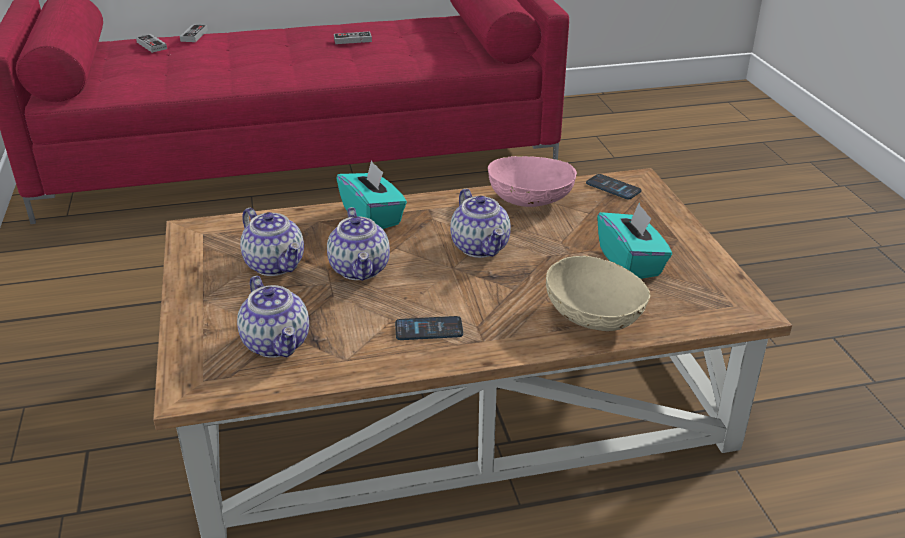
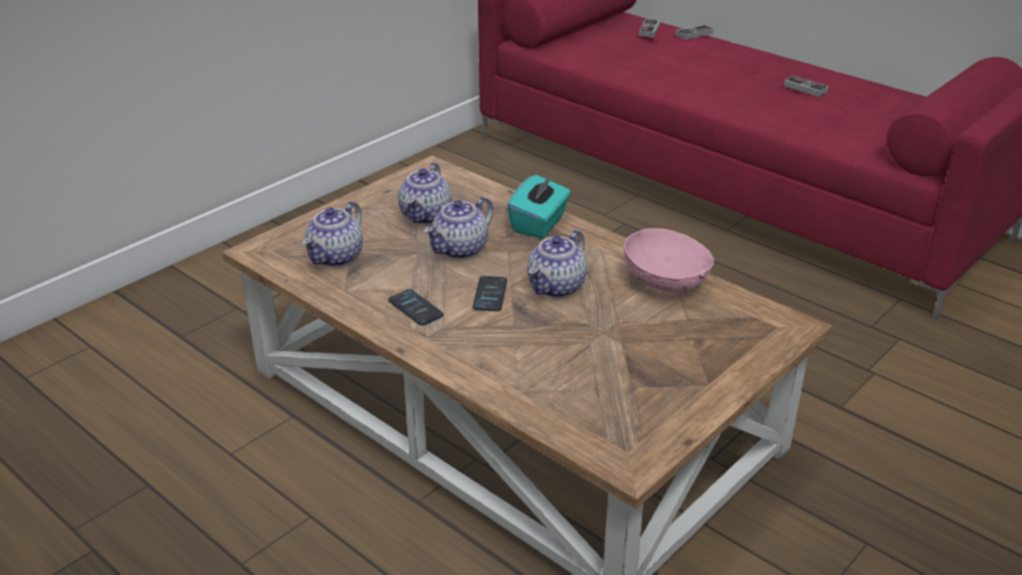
camera: 55 degrees right, 0 degrees up
(595, 317) = (517, 379): beige bowl -> none
(613, 187) = (754, 316): phone -> phone (490, 294)
(630, 263) = (628, 370): turquoise tissue box -> none

